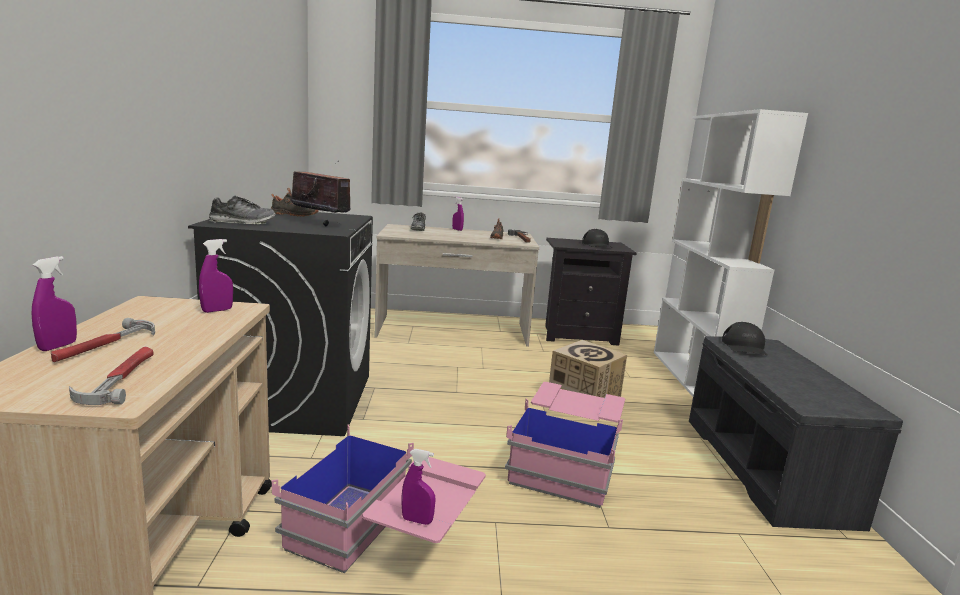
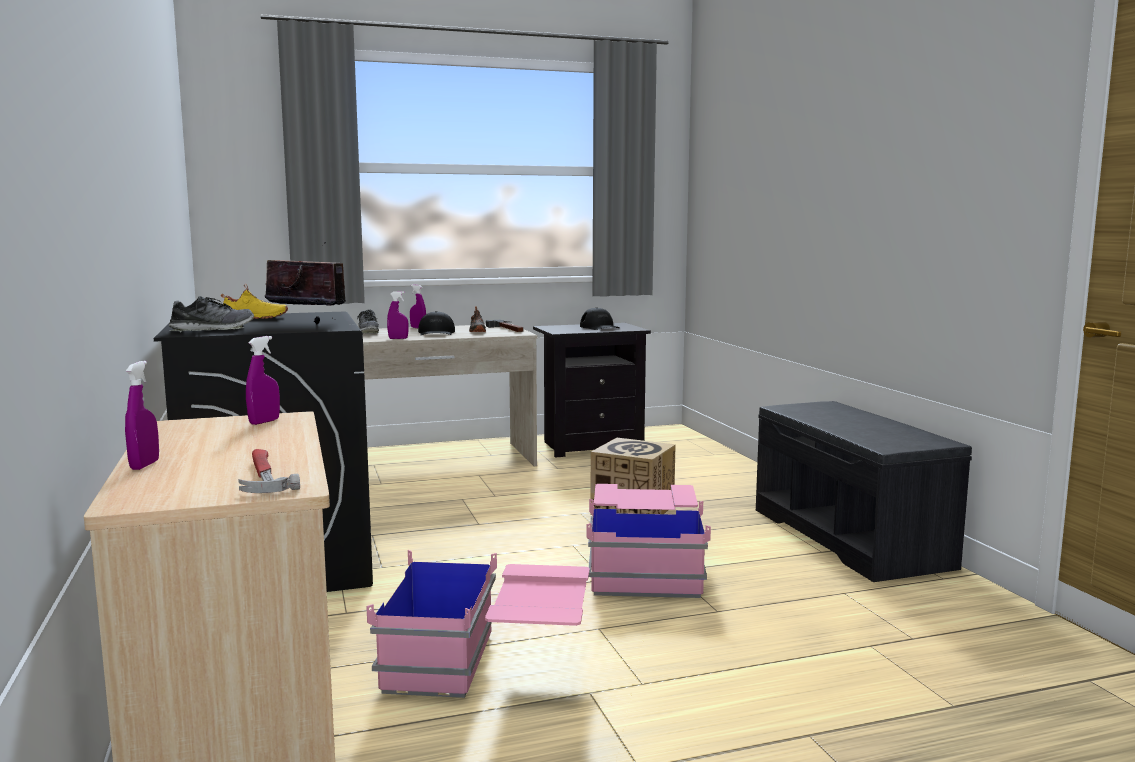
camera: 15 degrees left, 5 degrees down
(105, 345) = (195, 459): hammer -> none
(294, 215) = (254, 318): black shoe -> yellow shoe
(417, 520) = (546, 612): purple spray bottle -> purple spray bottle (398, 338)
(695, 378) = (744, 470): white bookcase -> none
(744, 347) = (805, 410): black cap -> black cap (436, 333)

